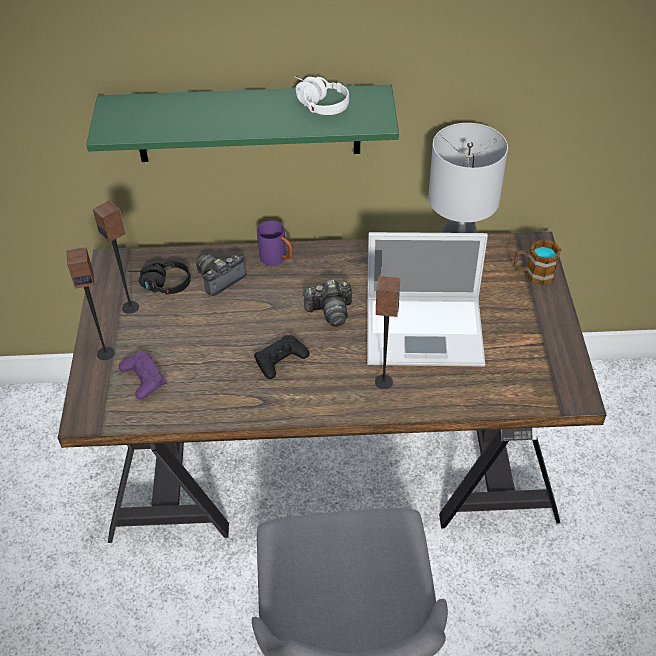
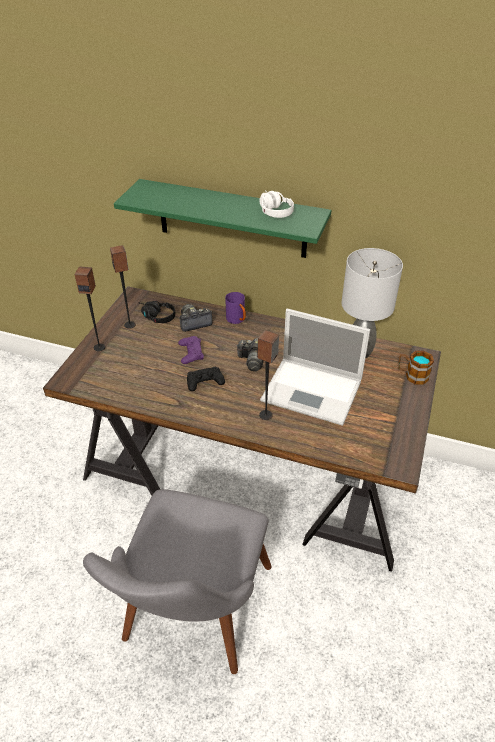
camera: 20 degrees right, 5 degrees down
(143, 378) = (113, 368): purple game controller -> purple game controller (191, 353)

